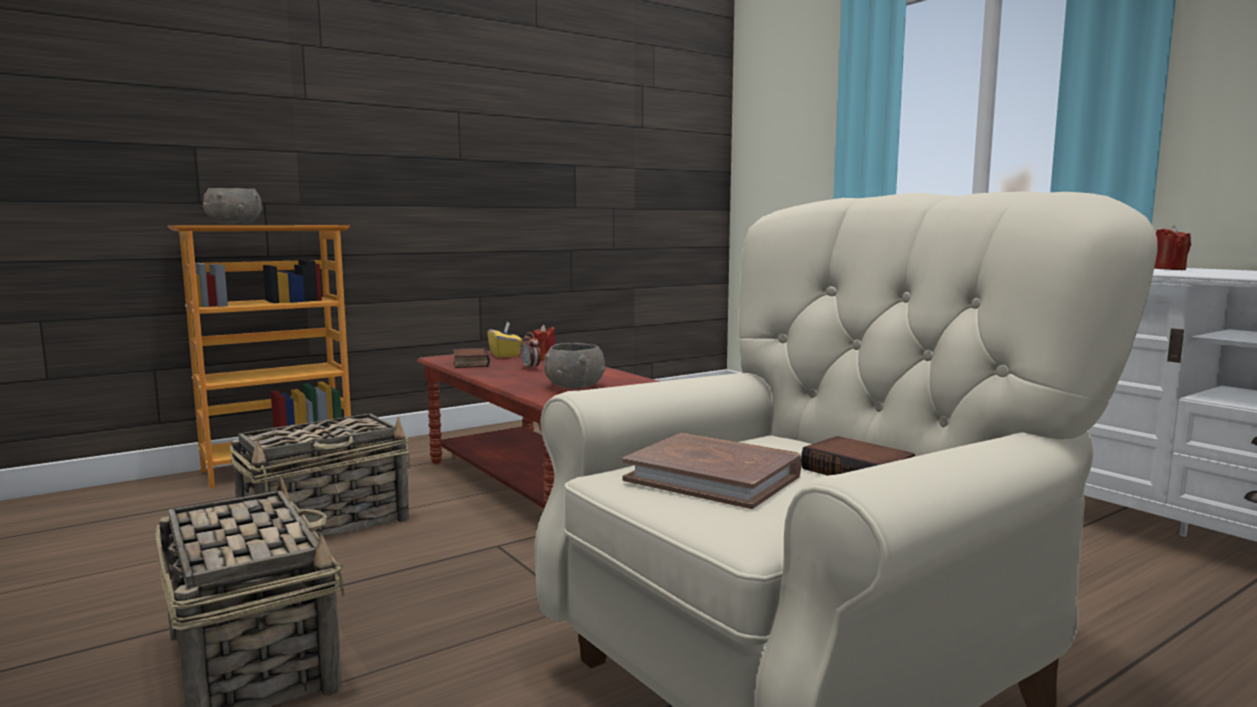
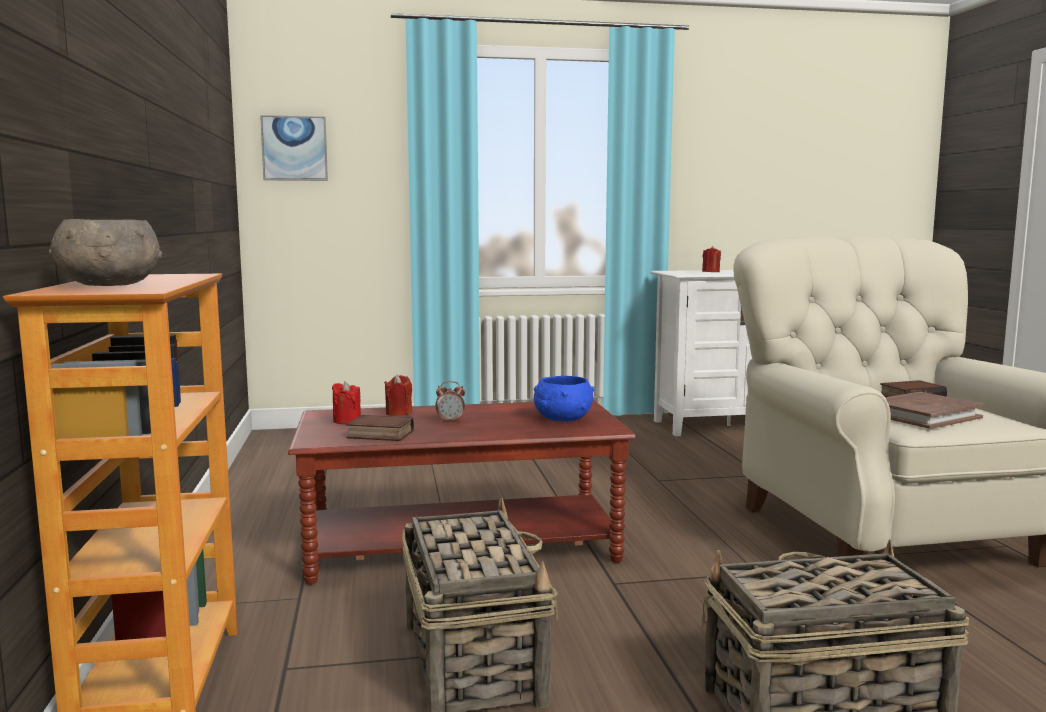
camera: 65 degrees left, 0 degrees up
(505, 354) = (347, 421): yellow tissue box -> red candle
(574, 386) = (562, 419): grey bowl -> blue bowl
(766, 132) = (294, 148): none -> picture

